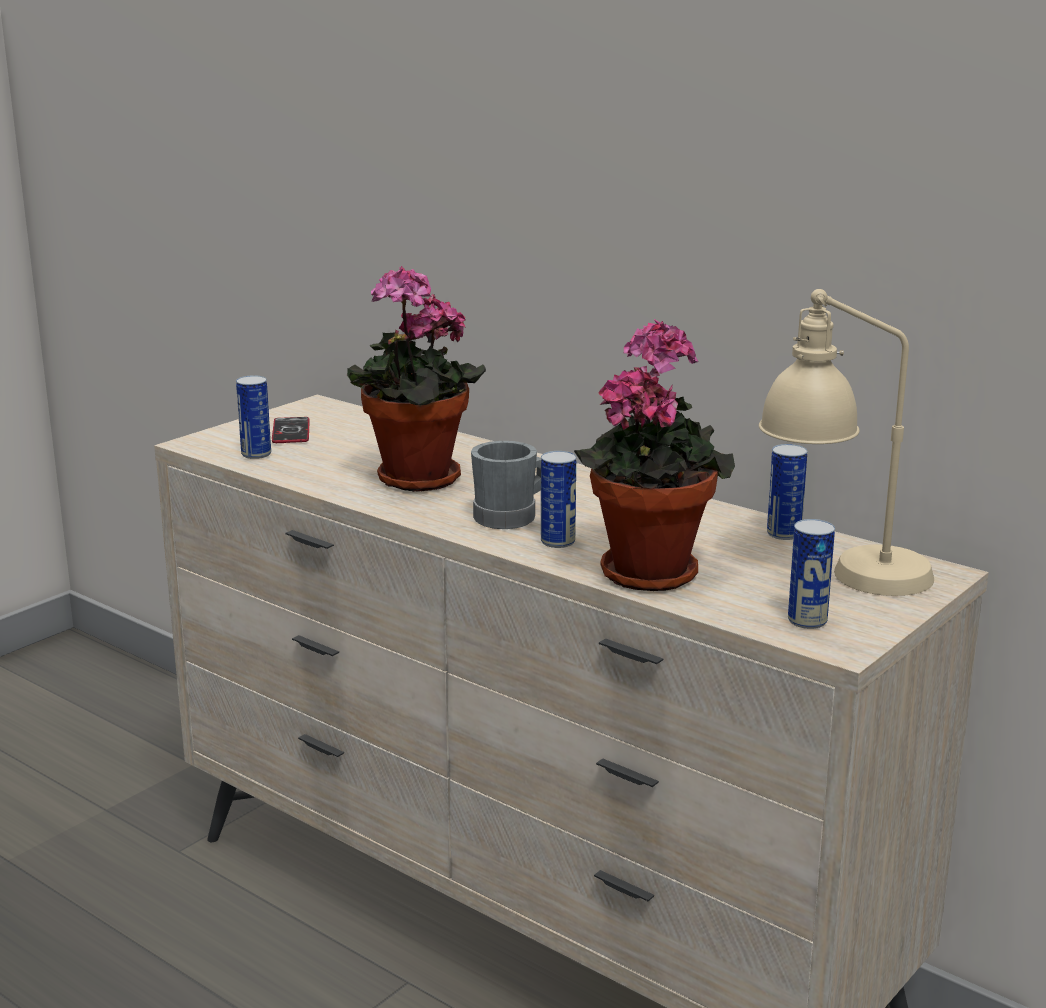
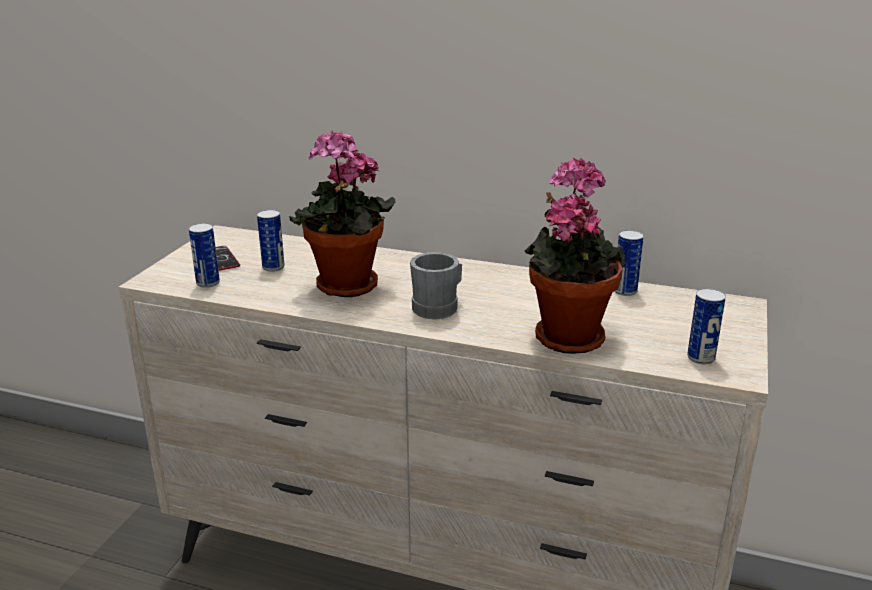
camera: 20 degrees left, 5 degrees up
(557, 542) = (487, 323): can -> can (273, 267)
(840, 576) = (688, 318): beige table lamp -> none

